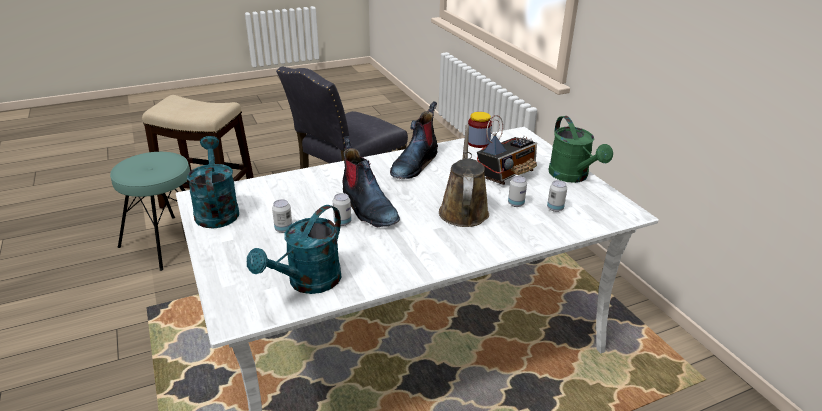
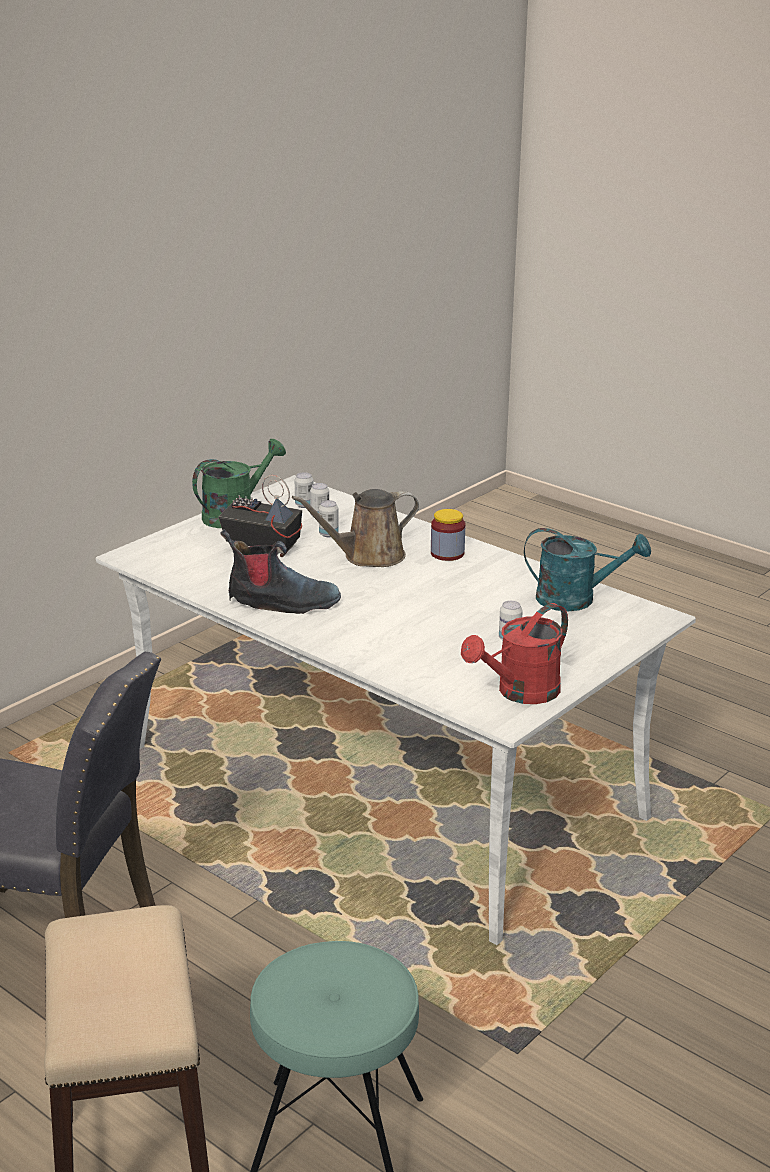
camera: 115 degrees left, 5 degrees down
(216, 210) = (520, 693): turquoise watering can -> red watering can
(342, 222) = (461, 611): can -> can (304, 505)
(367, 208) = (417, 605): boot -> none
(478, 143) = (180, 576): jar -> jar (447, 553)

